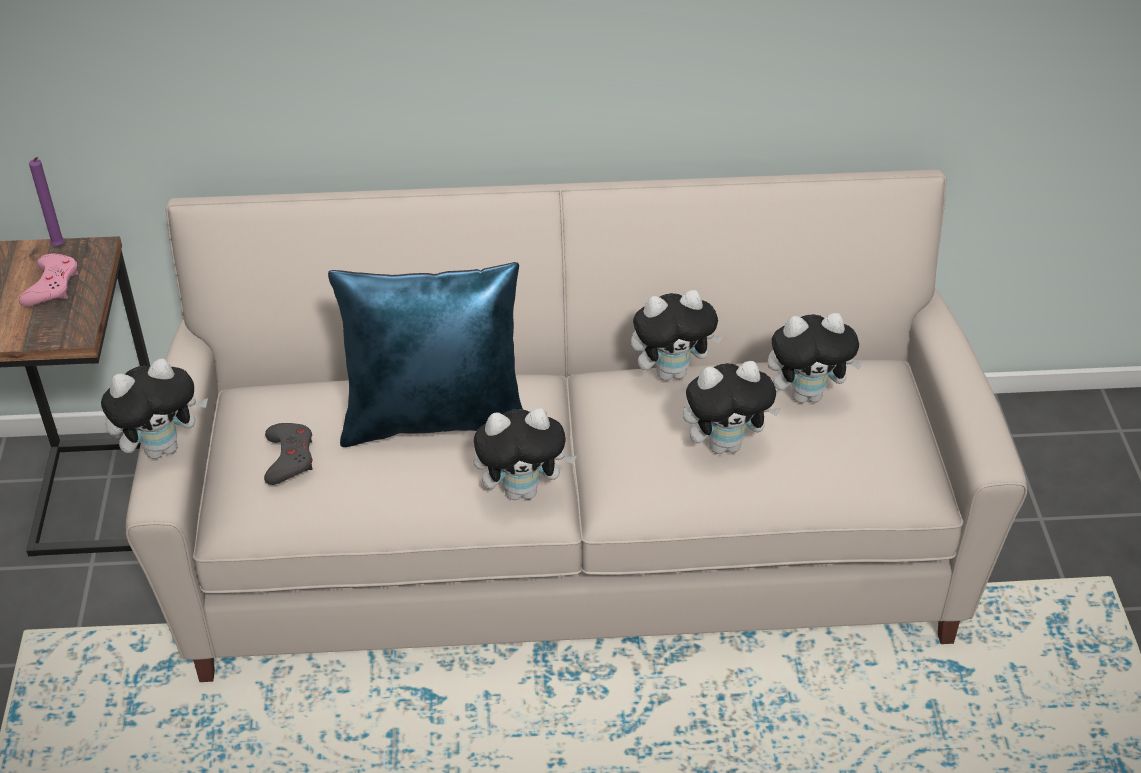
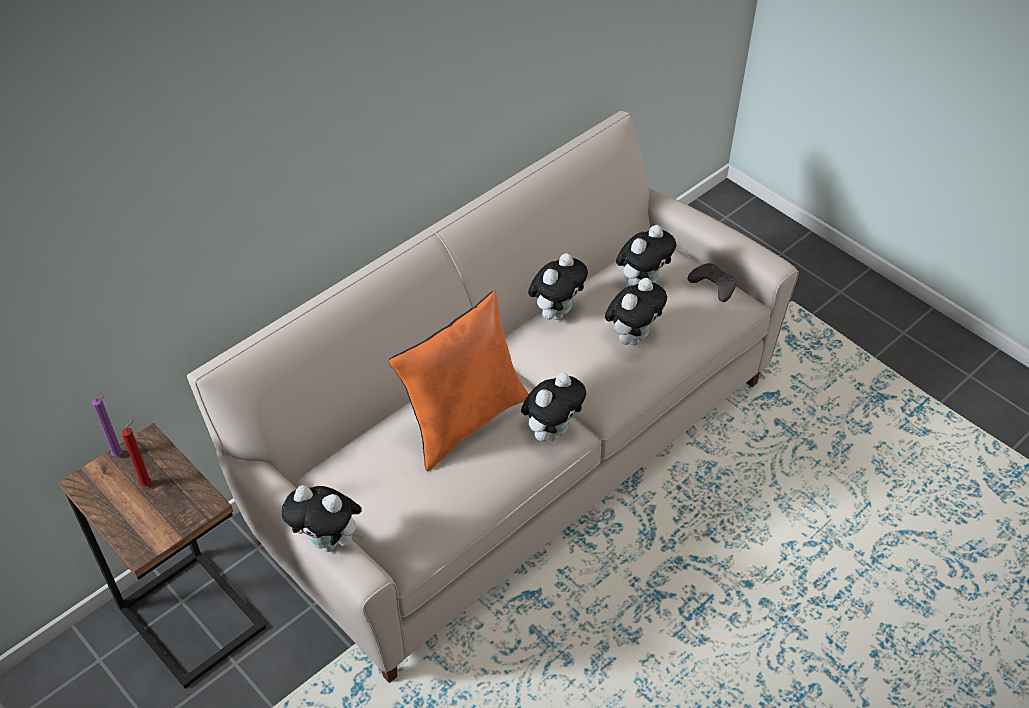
camera: 40 degrees left, 5 degrees up
(52, 285) = (148, 483): pink game controller -> red candle
(162, 447) = (329, 541): plush toy -> plush toy turned 90 degrees clockwise
(289, 457) = (403, 498): grey game controller -> grey game controller (713, 285)
(436, 420) = (464, 420): blue pillow -> orange pillow

